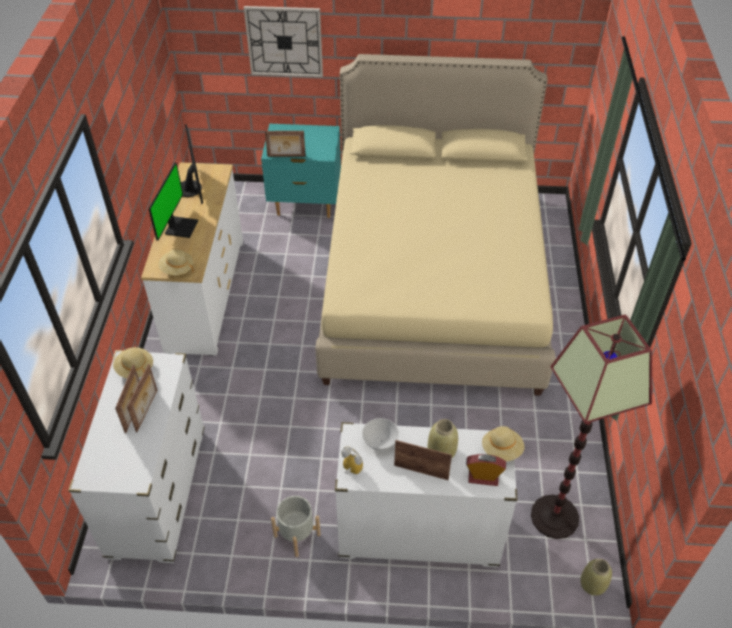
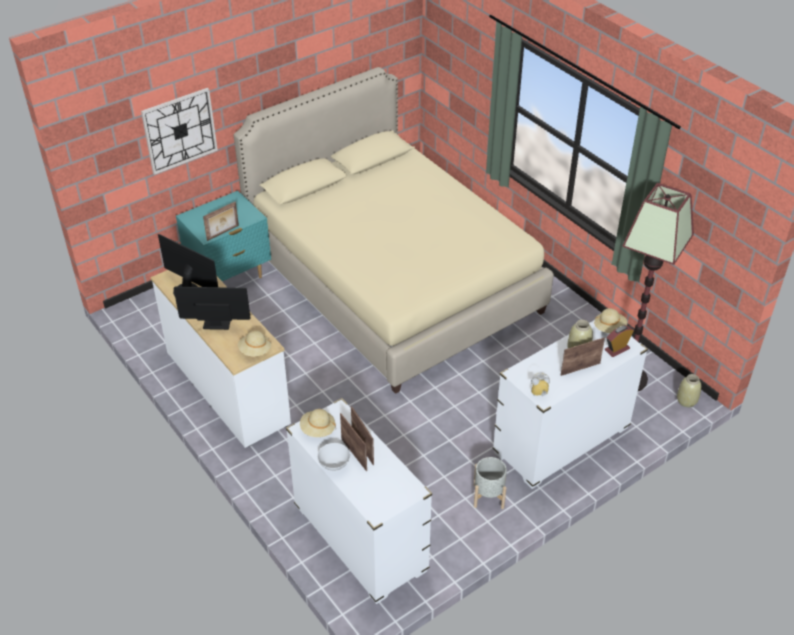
camera: 40 degrees left, 5 degrees down
(180, 227) = (217, 322): monitor -> monitor turned 60 degrees counterclockwise
(380, 442) = (537, 369): white bowl -> white bowl (334, 465)

